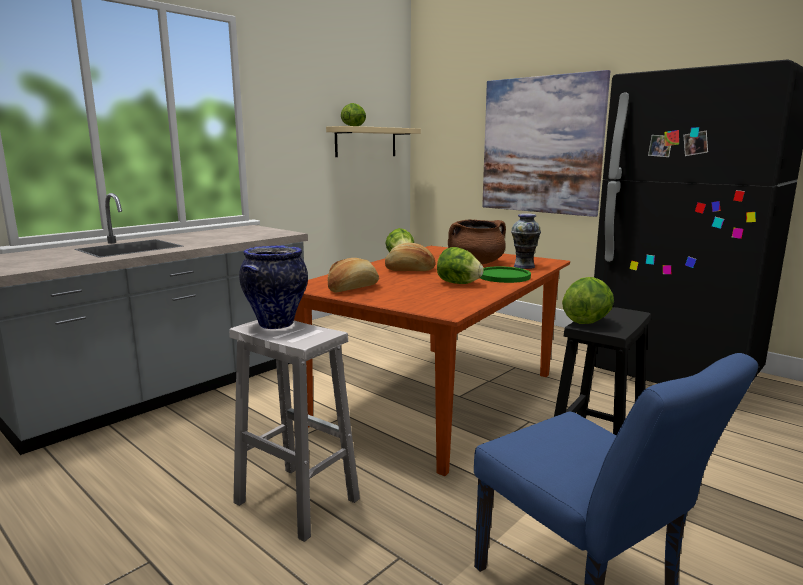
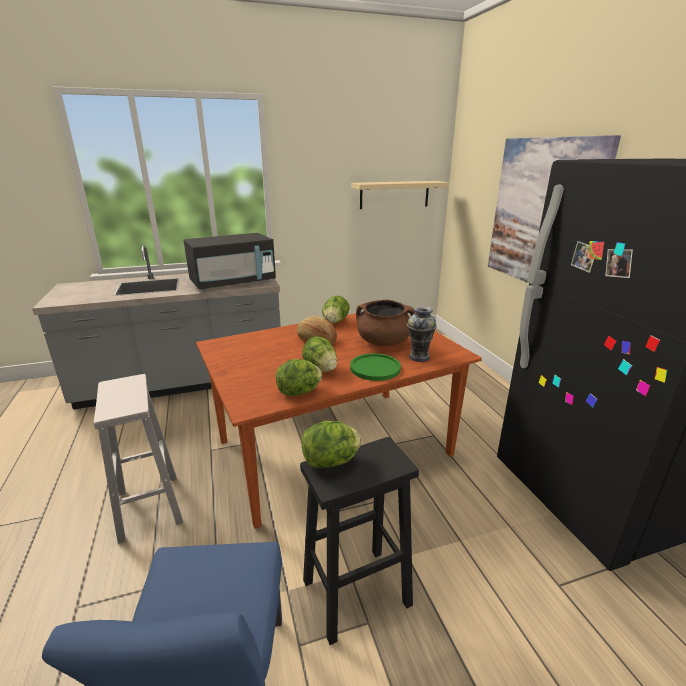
camera: 30 degrees right, 10 degrees up
(244, 236) = (233, 283): none -> black microwave
(277, 324) = (127, 386): vase -> none
(352, 288) = (236, 355): bread -> none
(354, 126) = (378, 182): lettuce -> lettuce (300, 392)

